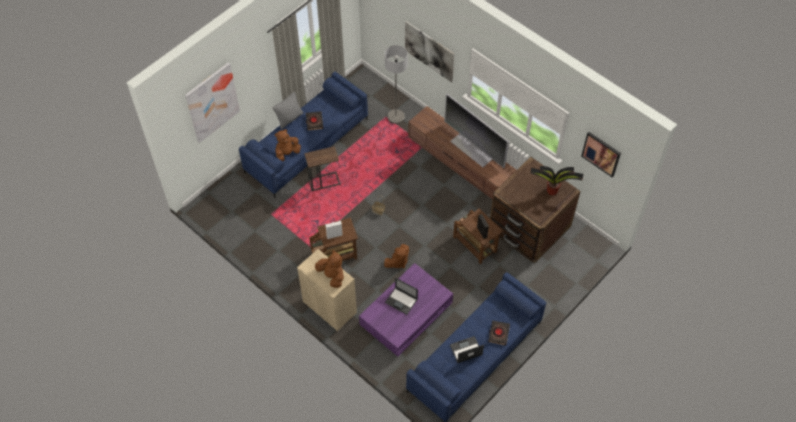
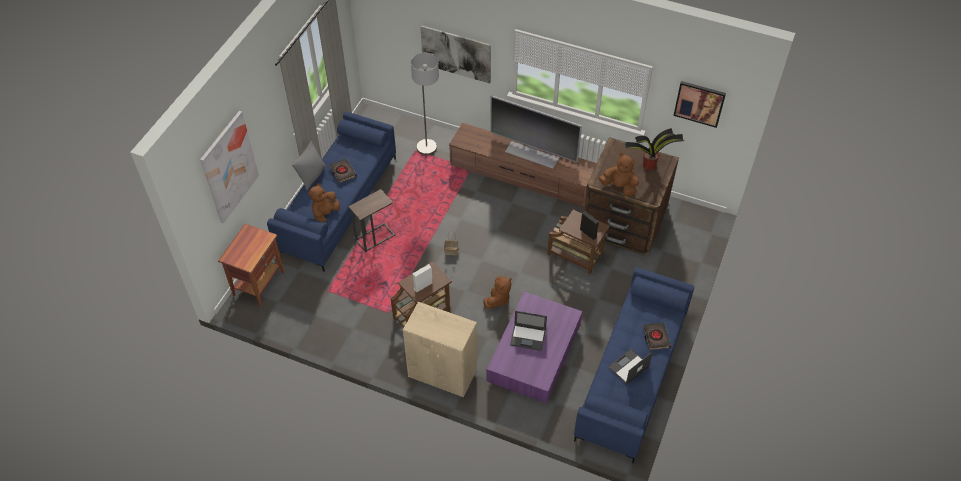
camera: 20 degrees left, 5 degrees down
(223, 192) = (258, 283): none -> nightstand
(332, 276) = (449, 327): brown plush toy -> brown plush toy (619, 187)

